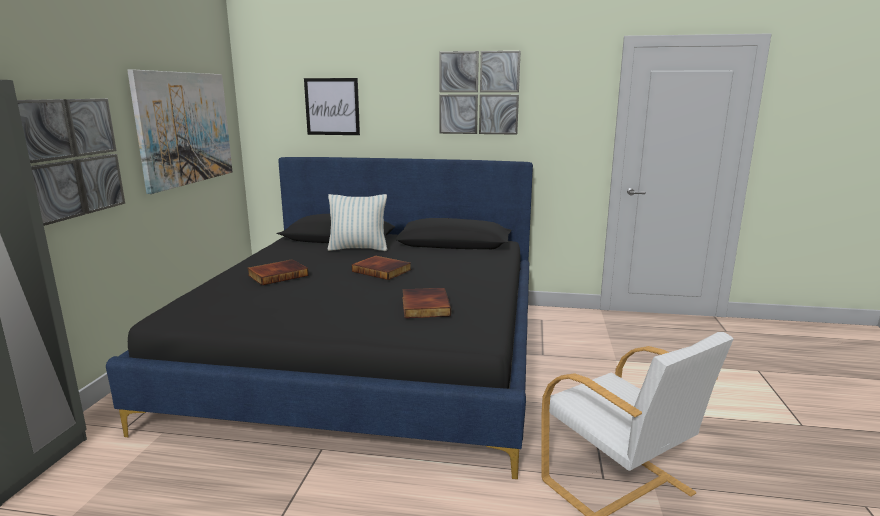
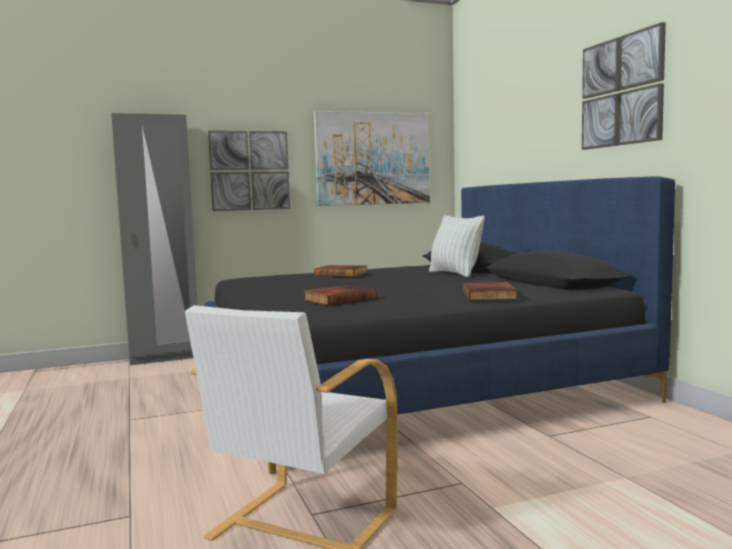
camera: 60 degrees right, 10 degrees down
(332, 106) = (506, 133): picture -> none
(382, 270) = (406, 282): book -> book (490, 295)

